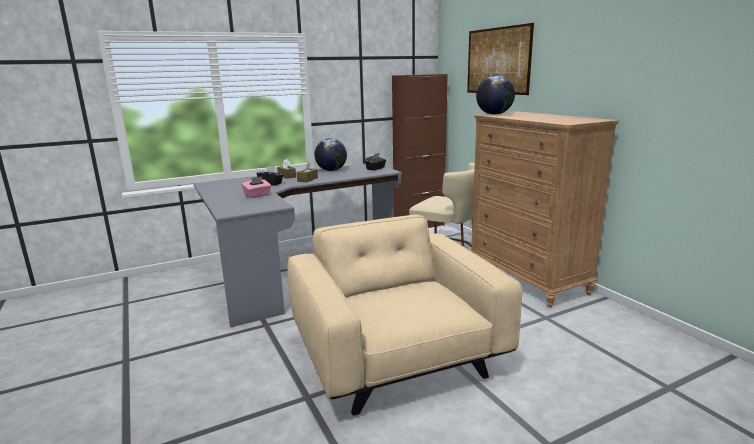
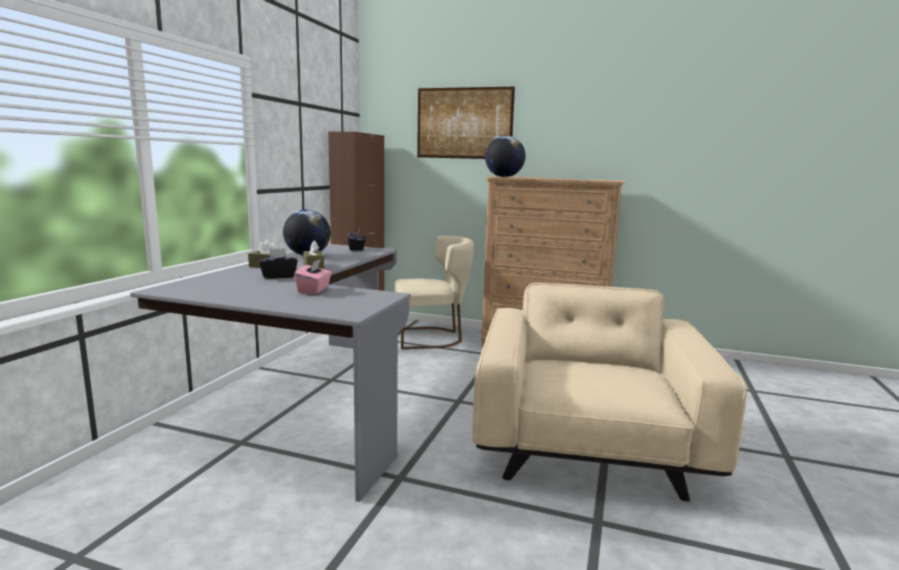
camera: 45 degrees left, 5 degrees down
(396, 357) = (587, 446): beige armchair -> beige armchair turned 75 degrees clockwise

